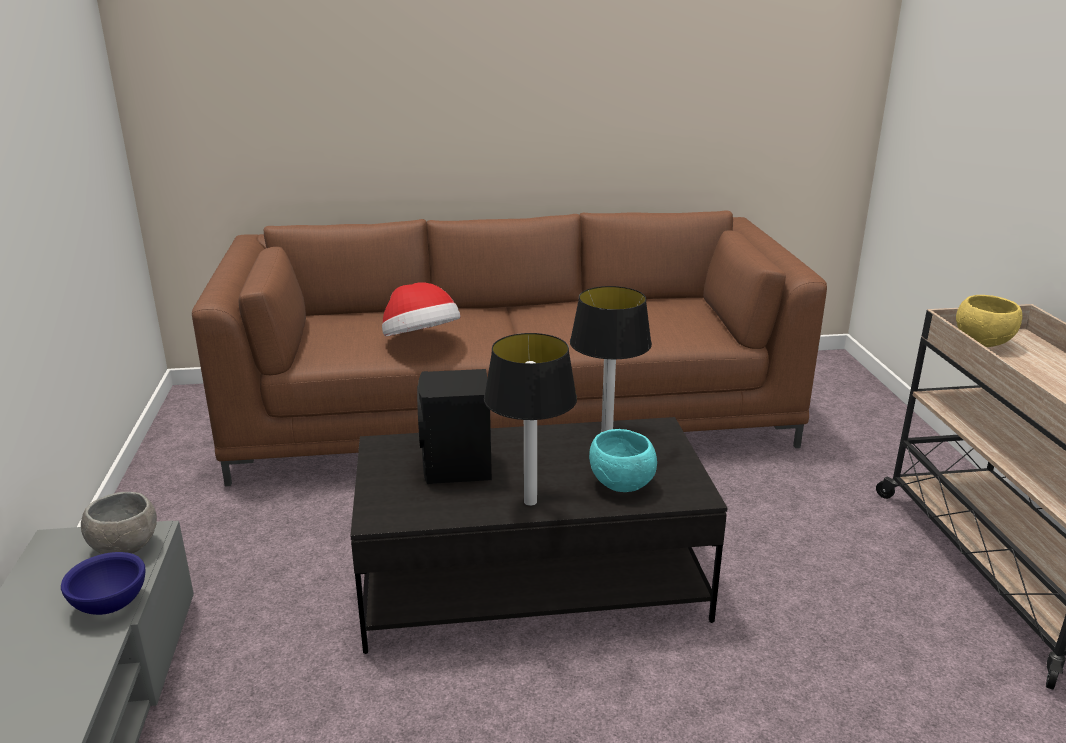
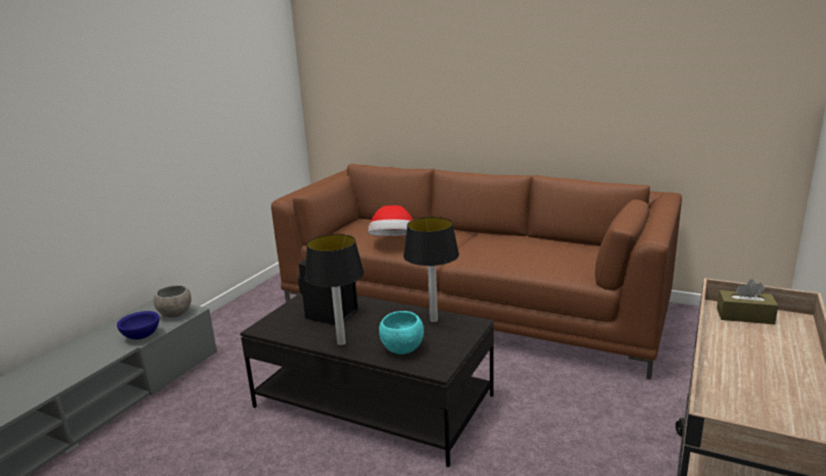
camera: 35 degrees right, 5 degrees down
(982, 343) = (744, 316): yellow bowl -> brown tissue box

